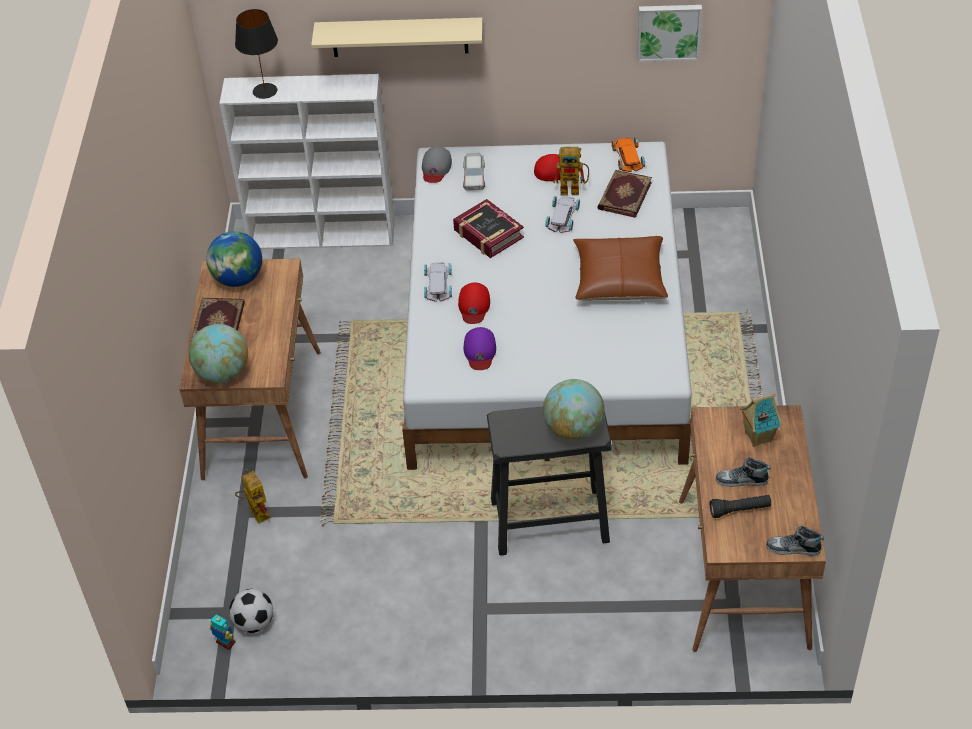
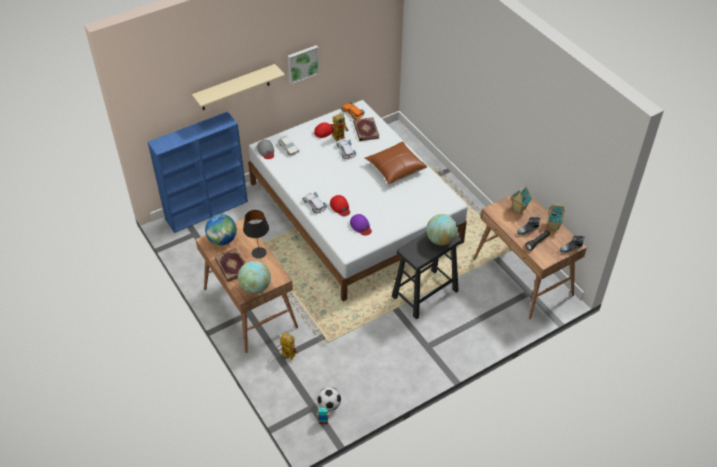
camera: 35 degrees left, 0 degrees up
(265, 91) = (176, 140): black table lamp -> black table lamp (259, 253)
(323, 234) = (207, 210): white bookcase -> blue bookcase
(488, 234) = (318, 172): book -> none
(668, 31) = (360, 42): picture -> picture (302, 63)
(795, 494) = (552, 225): none -> toy house

